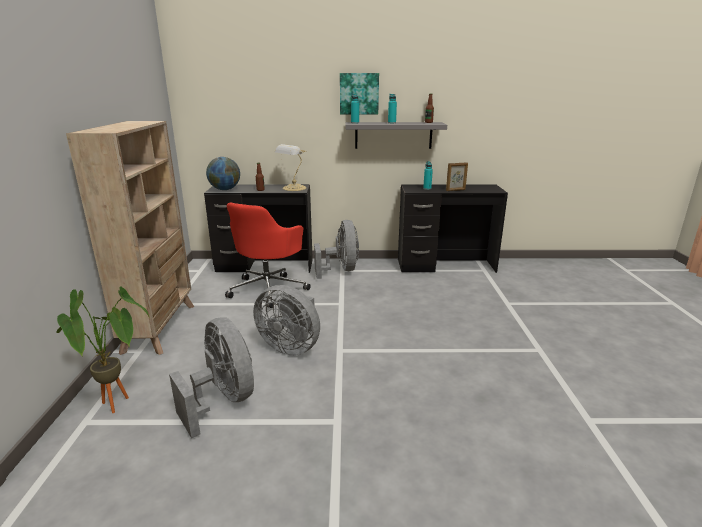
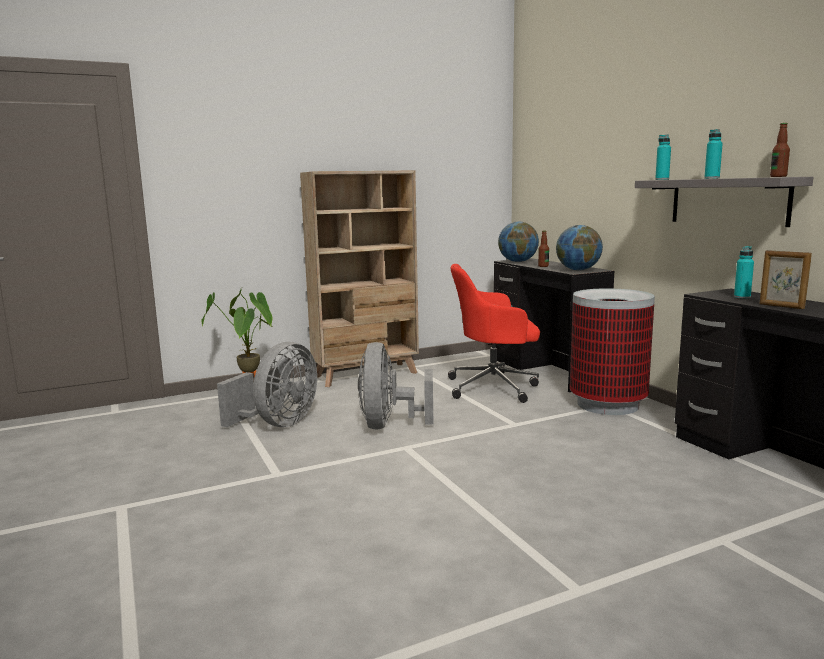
camera: 65 degrees right, 10 degrees down
(293, 188) = (578, 270): table lamp -> globe
(341, 270) = (607, 404): grey fan -> trash can
(359, 93) = (684, 135): picture -> none

